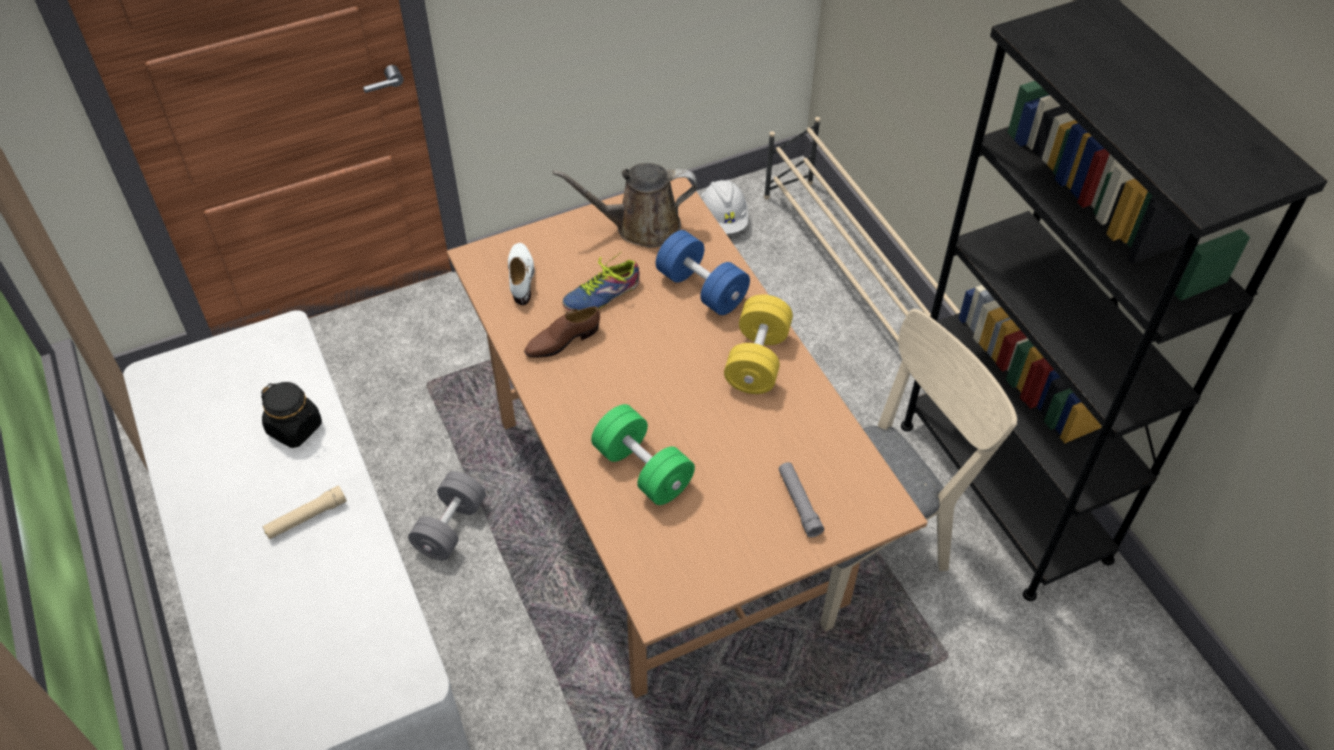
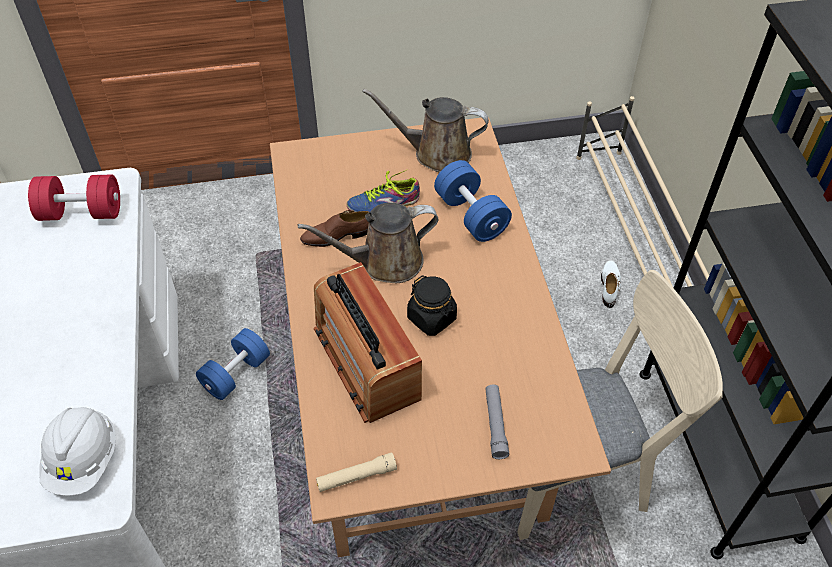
camera: 15 degrees right, 0 degrees up
(257, 374) = (81, 212): none -> red dumbbell
(295, 428) = (92, 263): black jar -> black jar (432, 318)
(306, 518) = (71, 339): beige flashlight -> beige flashlight (356, 477)
(450, 527) = (236, 374): grey dumbbell -> blue dumbbell
(521, 277) = (322, 176): white shoe -> white shoe (609, 286)
(625, 359) = (384, 262): none -> brown watering can
(643, 469) = (366, 362): green dumbbell -> radio
(723, 220) = (537, 169): white hard hat -> white hard hat (84, 460)
(757, 360) = (499, 287): yellow dumbbell -> none

